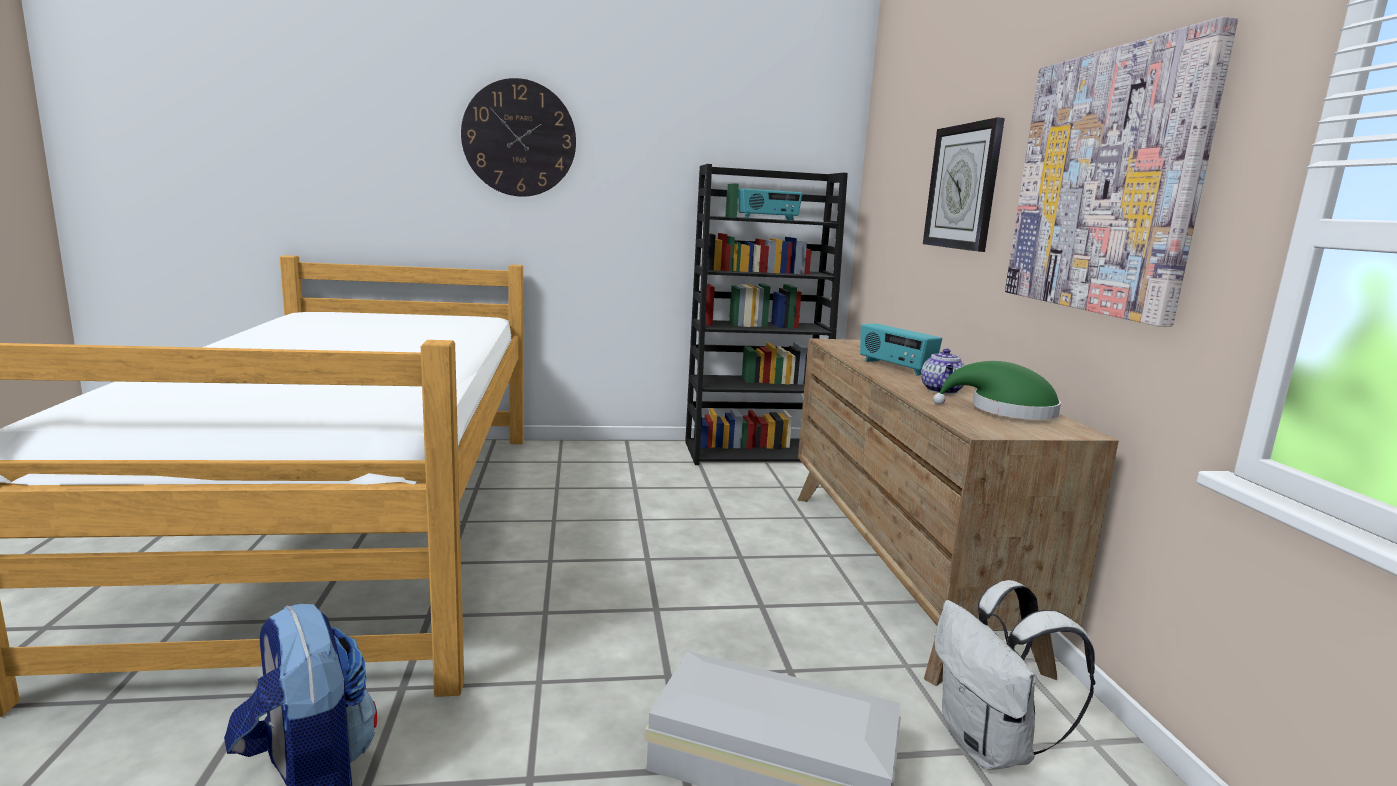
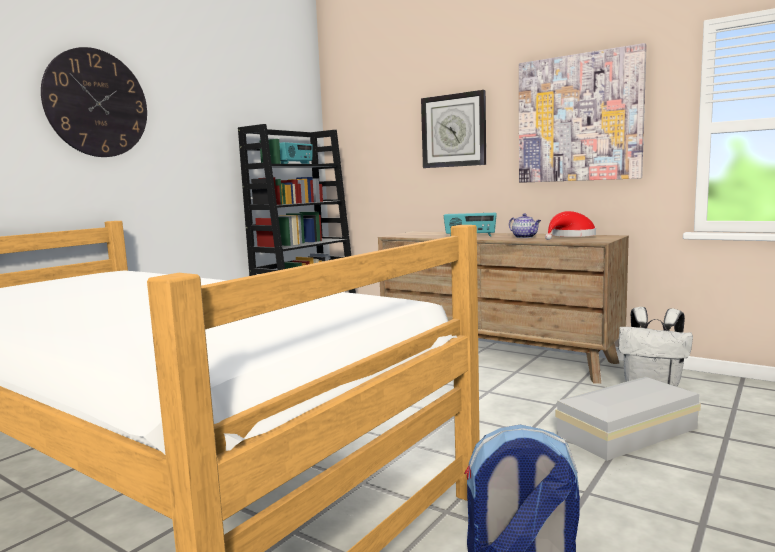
camera: 45 degrees left, 5 degrees down
(1005, 411) = (571, 237): green hat -> red hat

